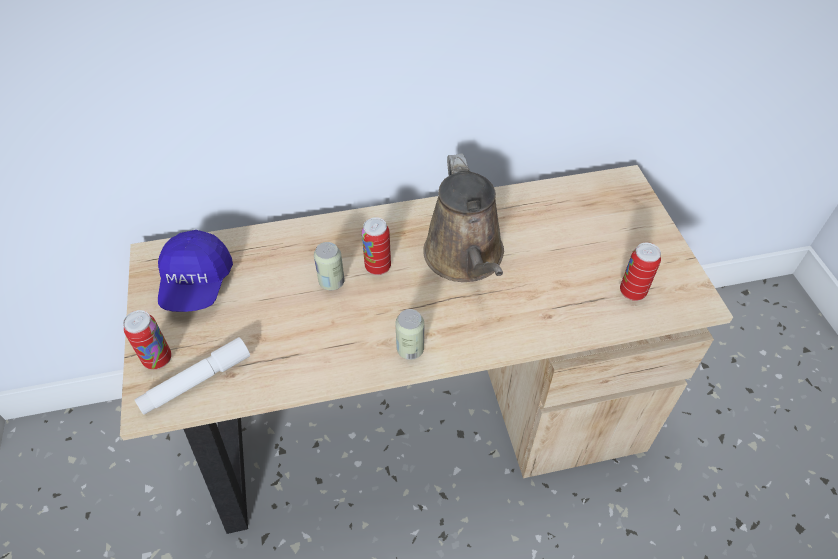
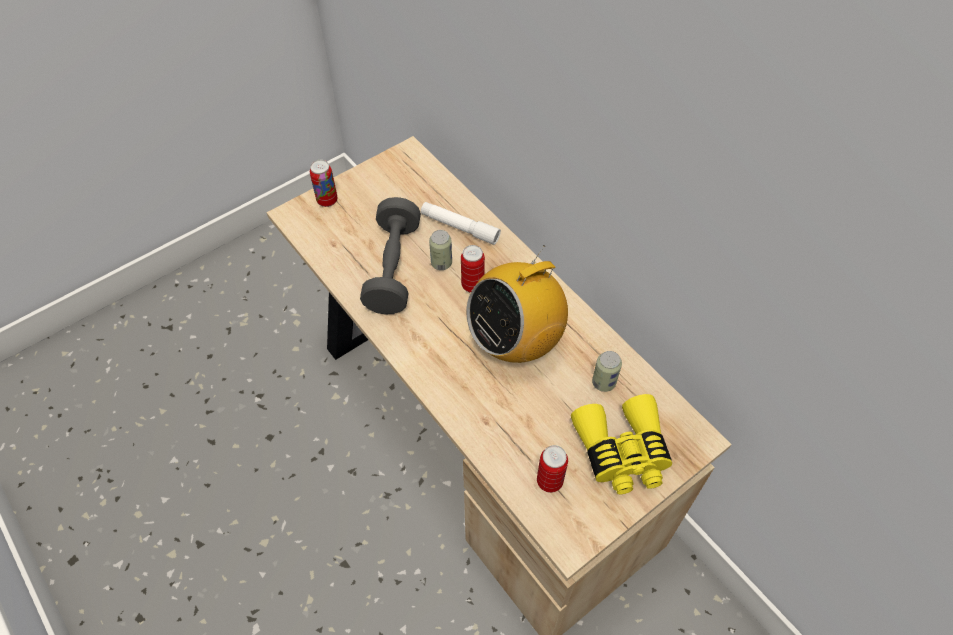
camera: 65 degrees right, 5 degrees up
(196, 284) = (397, 188): blue cap -> none
(196, 381) = (319, 228): white flashlight -> white flashlight (459, 227)
(309, 327) = (393, 268): none -> grey dumbbell
(410, 349) = (404, 337): can -> can (603, 382)
(465, 258) = (515, 341): brown watering can -> radio
(620, 231) = (622, 452): none -> yellow binoculars

